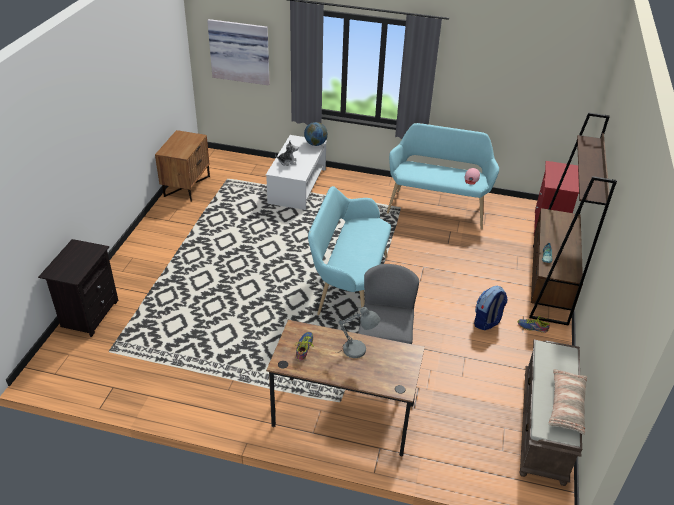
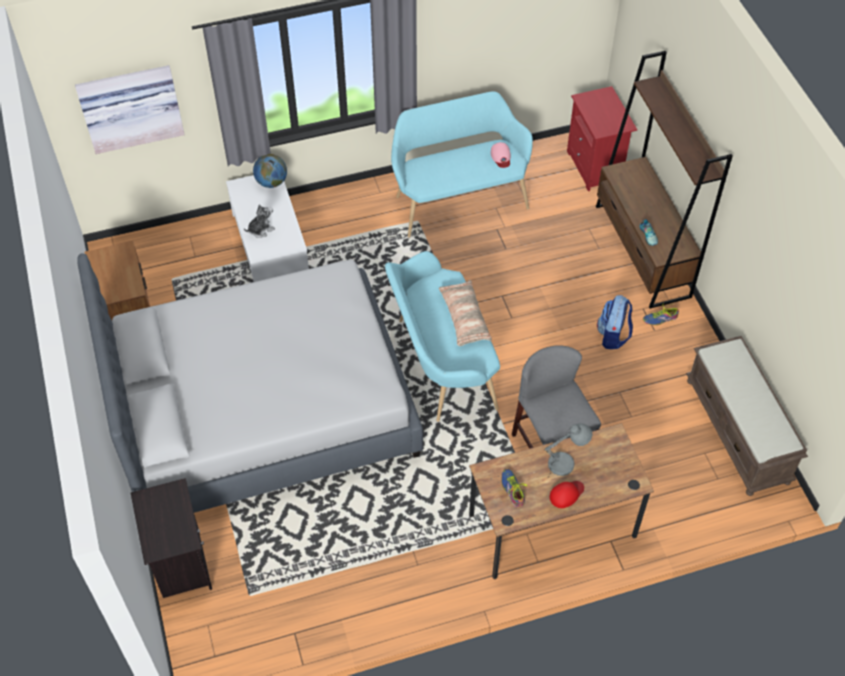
camera: 30 degrees left, 15 degrees up
(216, 259) = (263, 409): none -> grey bed
(341, 370) = (566, 494): none -> red cap
(566, 405) = (768, 411): pillow -> pillow (464, 318)

